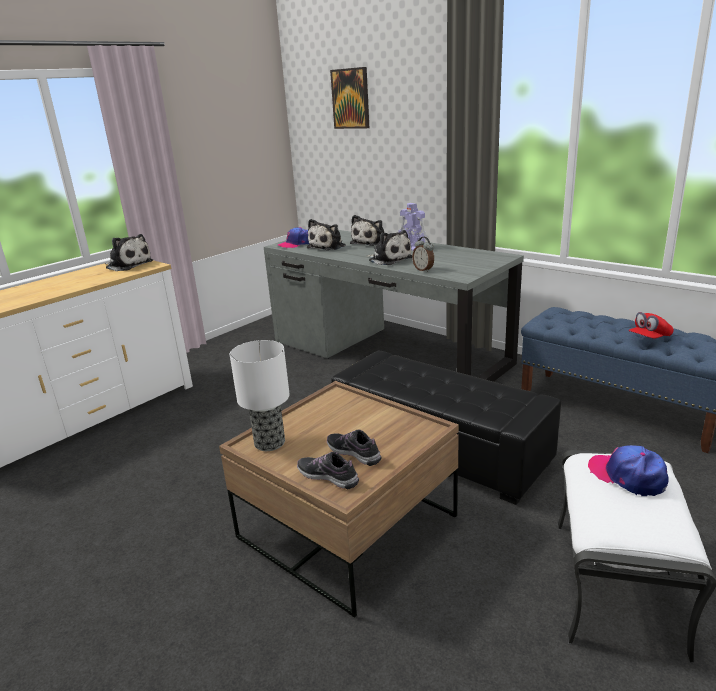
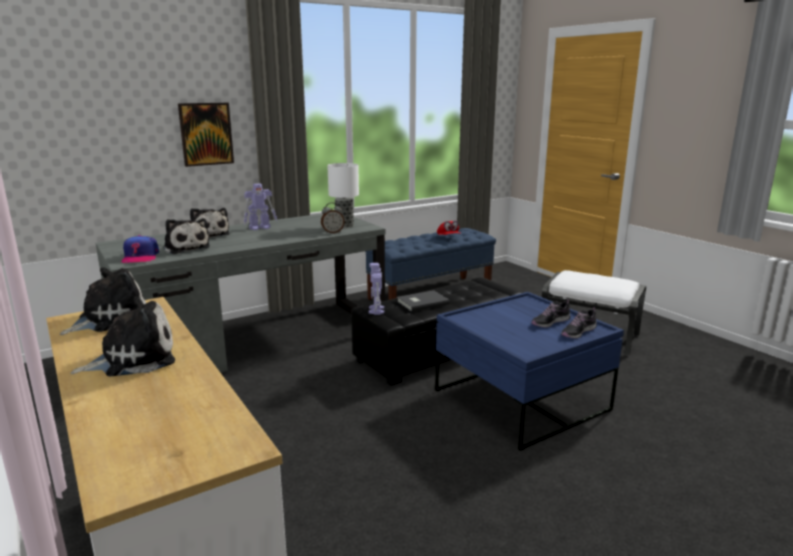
camera: 75 degrees left, 5 degrees down
(270, 443) = (526, 346): table lamp -> table lamp (345, 225)
(347, 527) = (521, 400): brown coffee table -> blue coffee table
(350, 98) = (101, 82): picture -> picture (206, 134)
(375, 360) = (376, 310): none -> toy robot
(389, 259) = (281, 236): plush toy -> plush toy (133, 359)
(417, 377) = (421, 302): none -> grey book
(627, 476) = (580, 277): cap -> none

